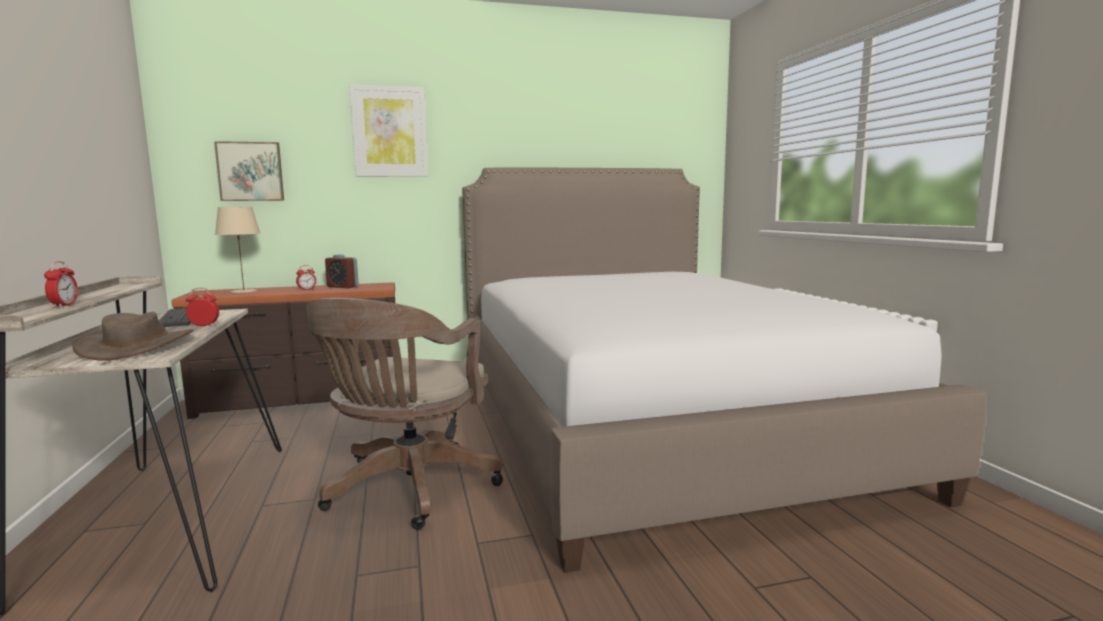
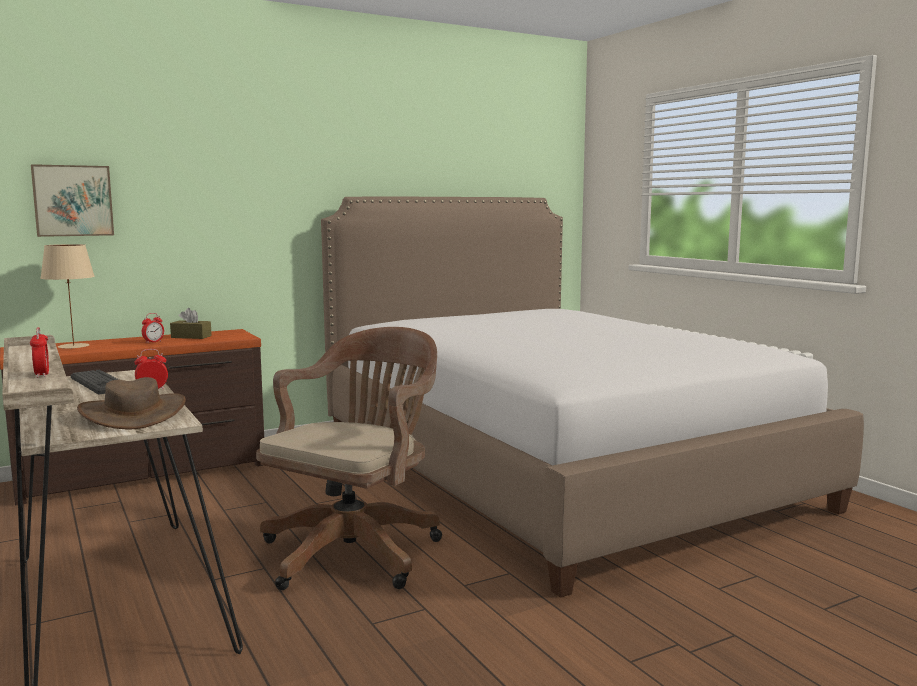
camera: 15 degrees left, 0 degrees up
(342, 287) = (191, 337): alarm clock -> brown tissue box
(389, 132) = (237, 155): picture -> none
(408, 490) = (356, 550): brown office chair -> brown office chair turned 150 degrees counterclockwise

